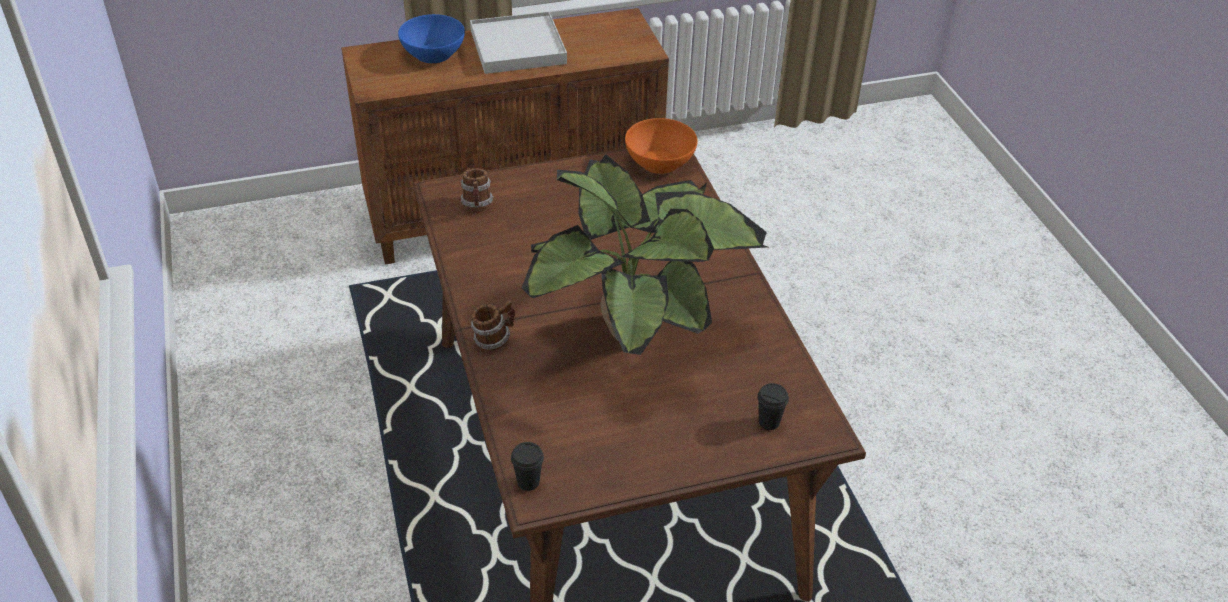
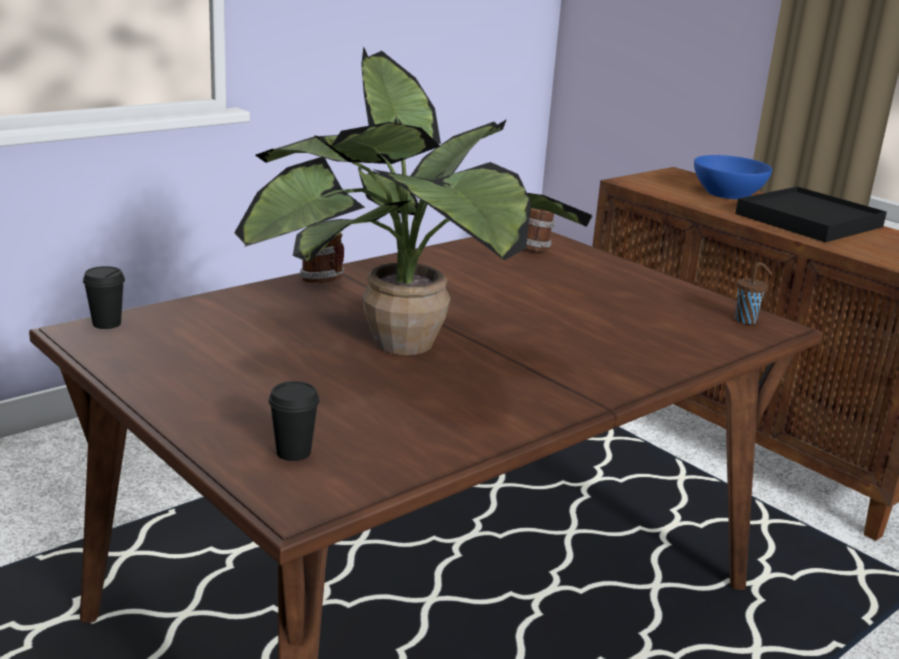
camera: 65 degrees right, 20 degrees down
(517, 47) = (808, 220): white tray -> black tray
(659, 161) = (747, 320): orange bowl -> brown cup

